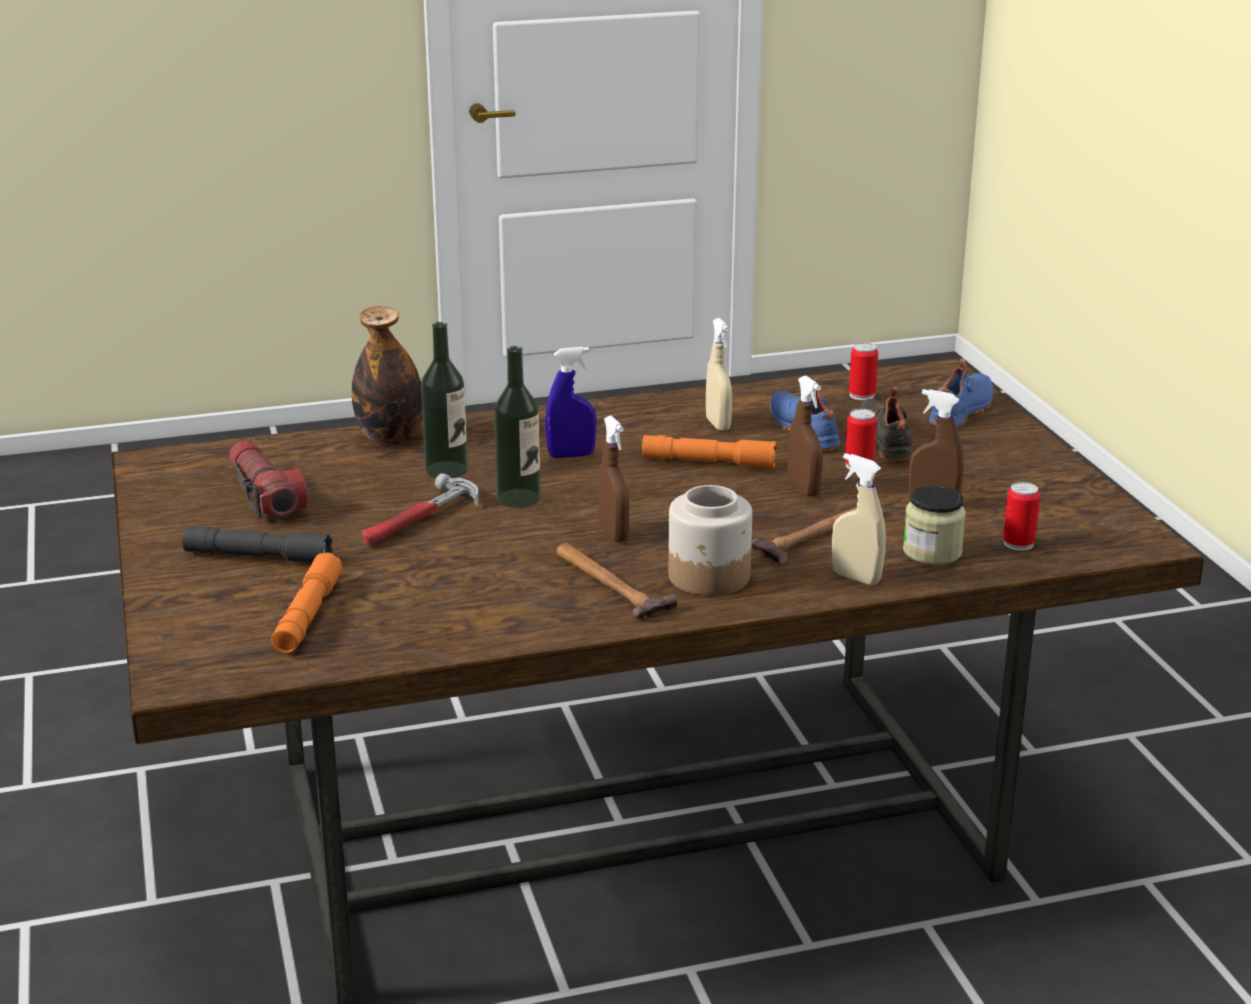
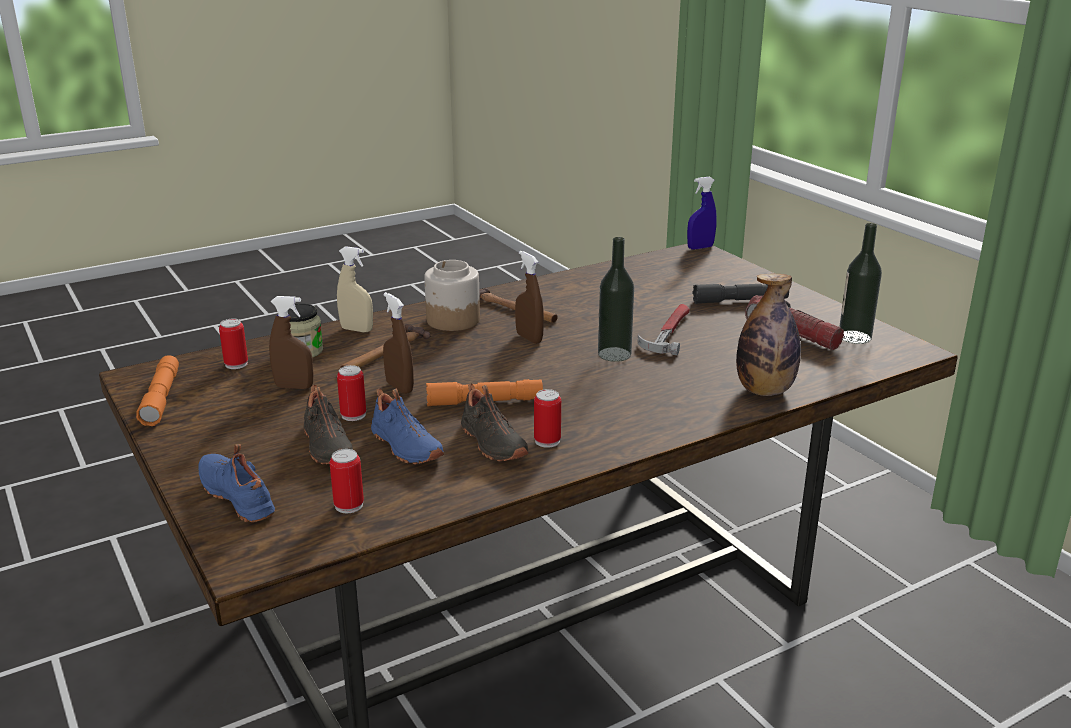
camera: 165 degrees right, 0 degrees up
(308, 616) = (671, 278): orange flashlight -> orange flashlight (161, 398)
(446, 470) = (689, 369): bottle -> bottle (854, 337)
(571, 455) = (603, 394): blue spray bottle -> blue spray bottle (700, 247)
(661, 421) = (547, 441): none -> can
(718, 424) = (491, 443): beige spray bottle -> black shoe
(963, 411) = (239, 495): blue shoe -> blue shoe turned 120 degrees clockwise

